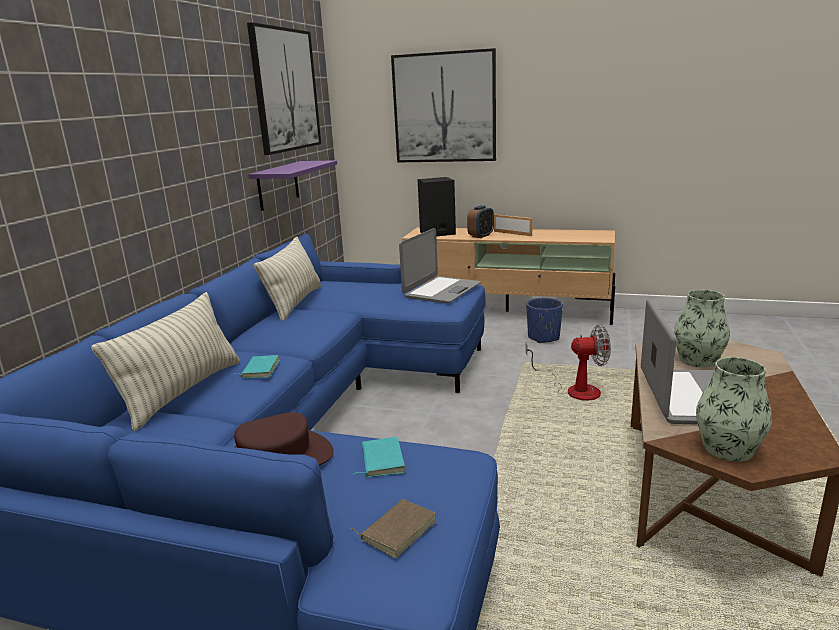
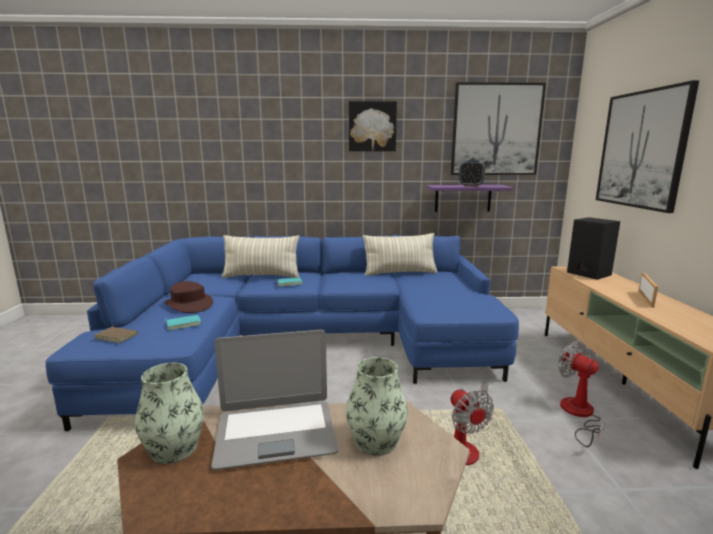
camera: 70 degrees right, 5 degrees down
(182, 88) = (372, 126): none -> picture
(441, 290) = (470, 305): laptop -> none
(481, 236) = (609, 288): alarm clock -> alarm clock (471, 186)
(543, 337) = (579, 415): blue planter -> fan

